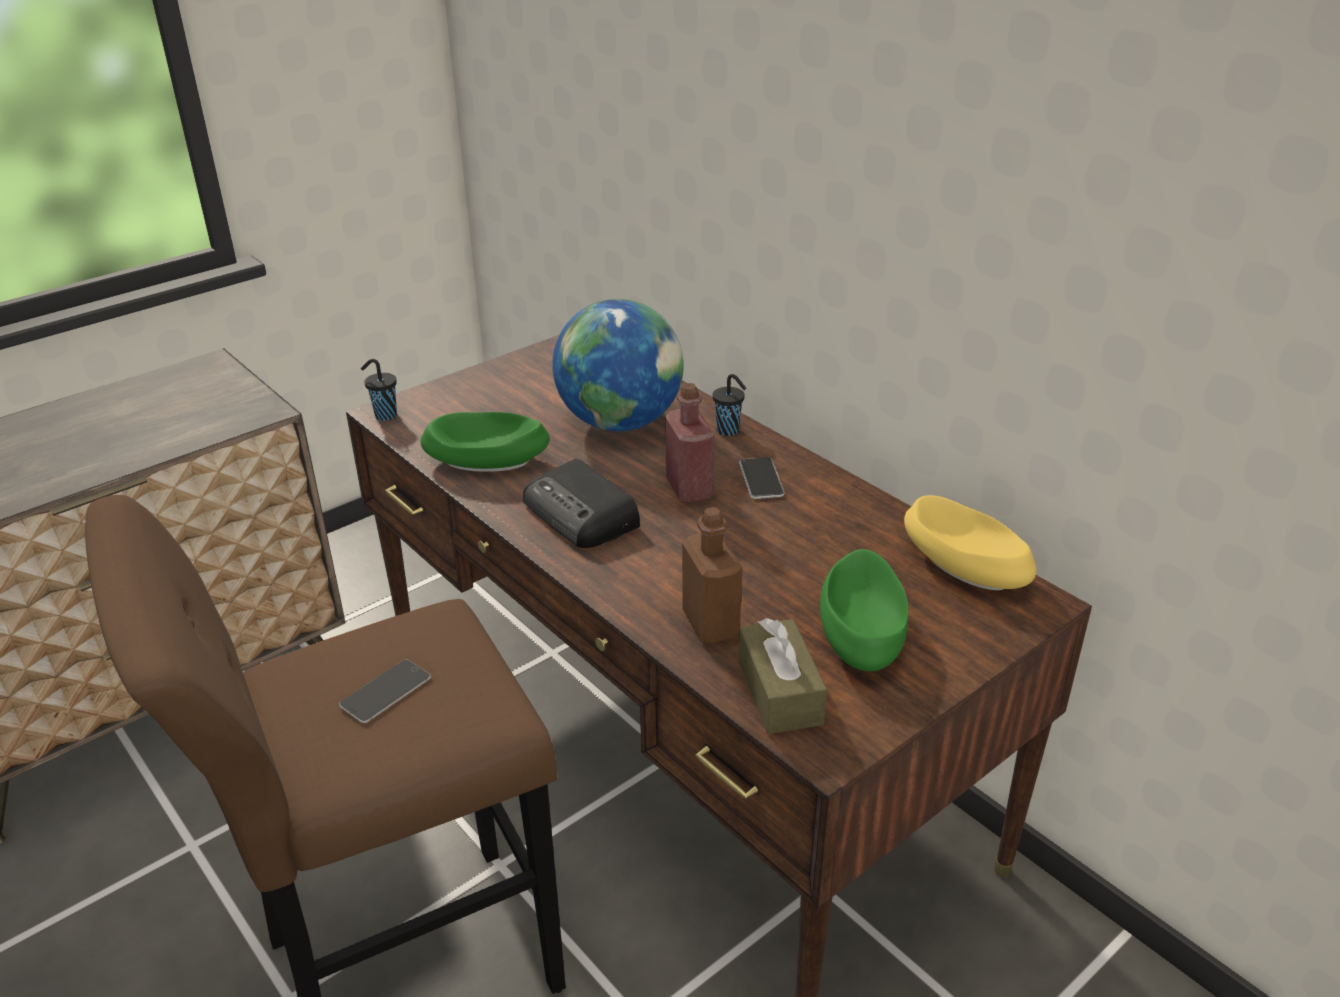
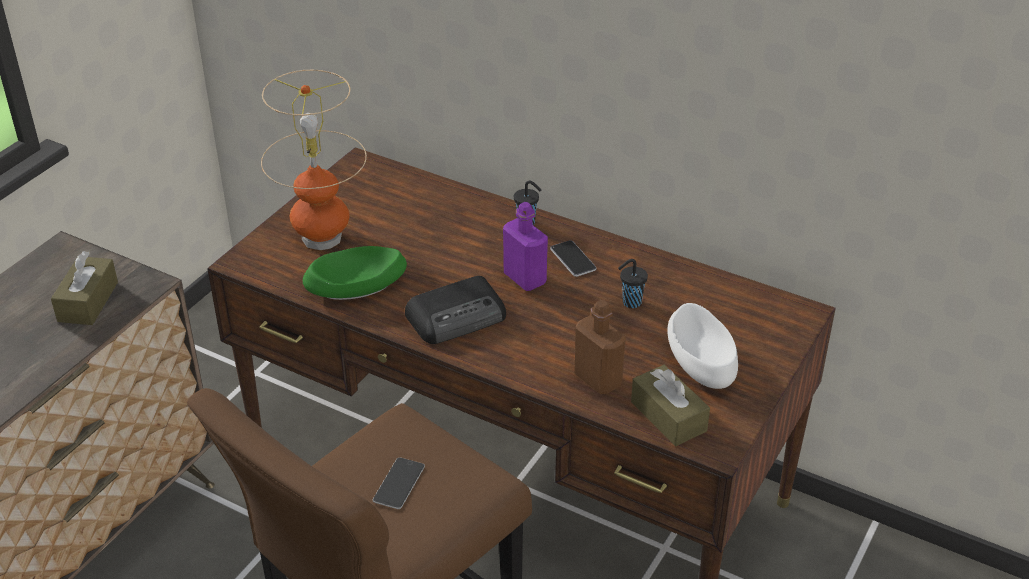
camera: 20 degrees left, 5 degrees up
(192, 416) = (88, 302): none -> brown tissue box
(384, 415) = (244, 265): black cup -> black cup (630, 302)
(486, 405) = (322, 238): none -> table lamp
(582, 514) = (458, 317): radio -> radio turned 60 degrees counterclockwise
(620, 422) = (439, 232): globe -> none
(689, 489) = (525, 278): red bottle -> purple bottle
(860, 633) = (699, 363): green bowl -> white bowl
(963, 566) = (743, 298): yellow bowl -> none

